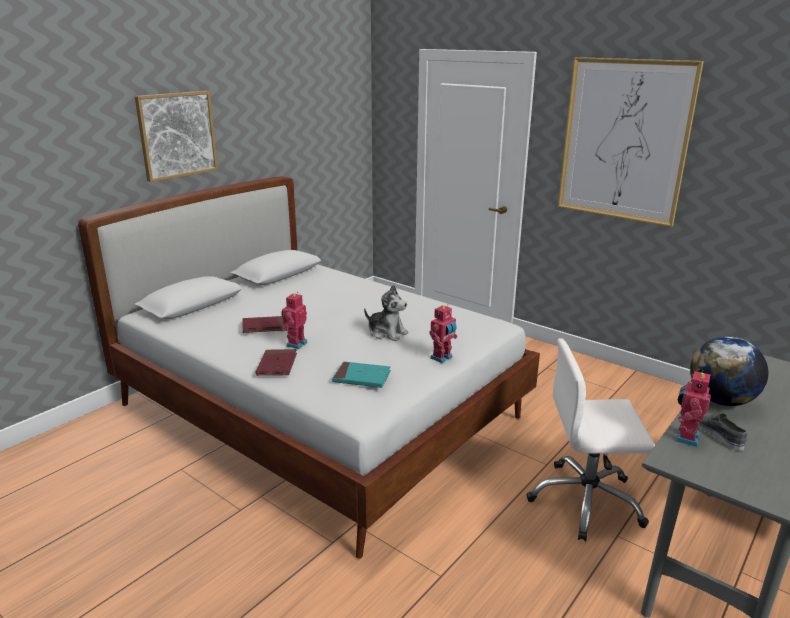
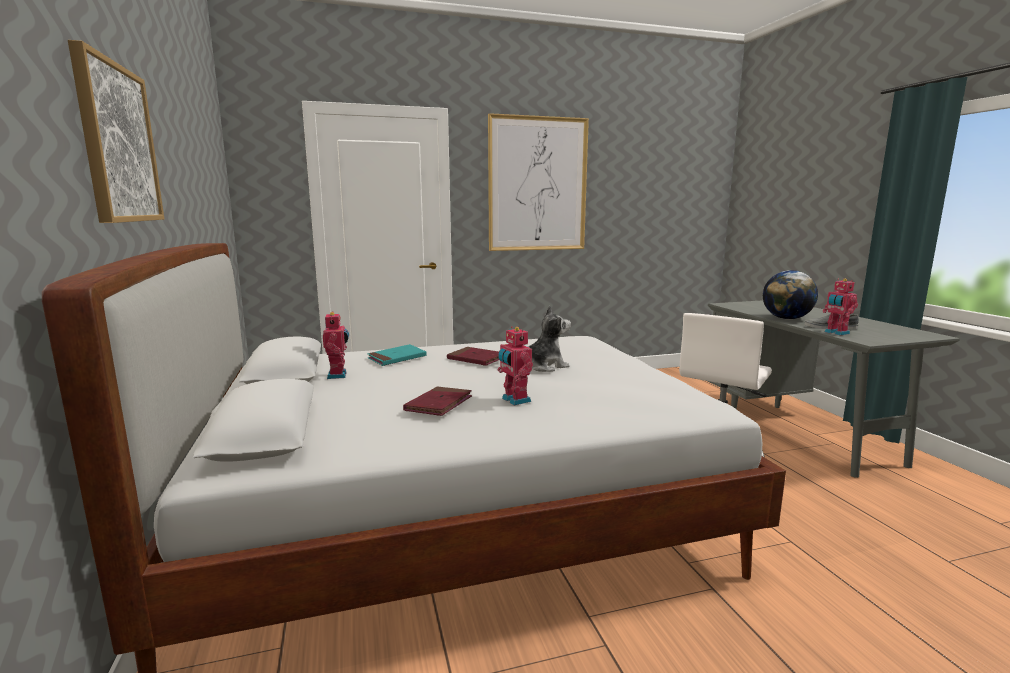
camera: 55 degrees left, 10 degrees down
(277, 365) = (559, 419): red book -> red book (476, 359)
(362, 377) = (643, 390): turquoise book -> turquoise book (397, 358)
(442, 358) = (627, 362): toy robot -> toy robot (338, 375)

